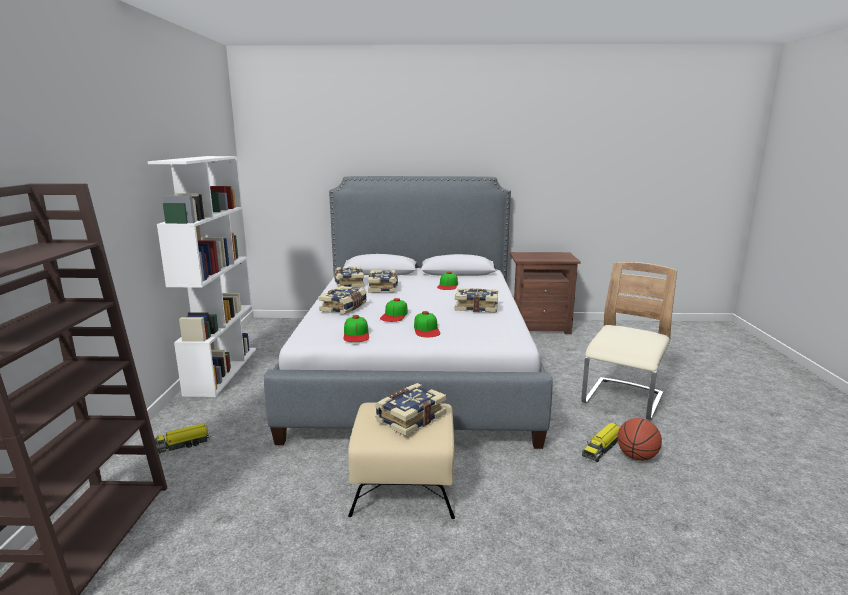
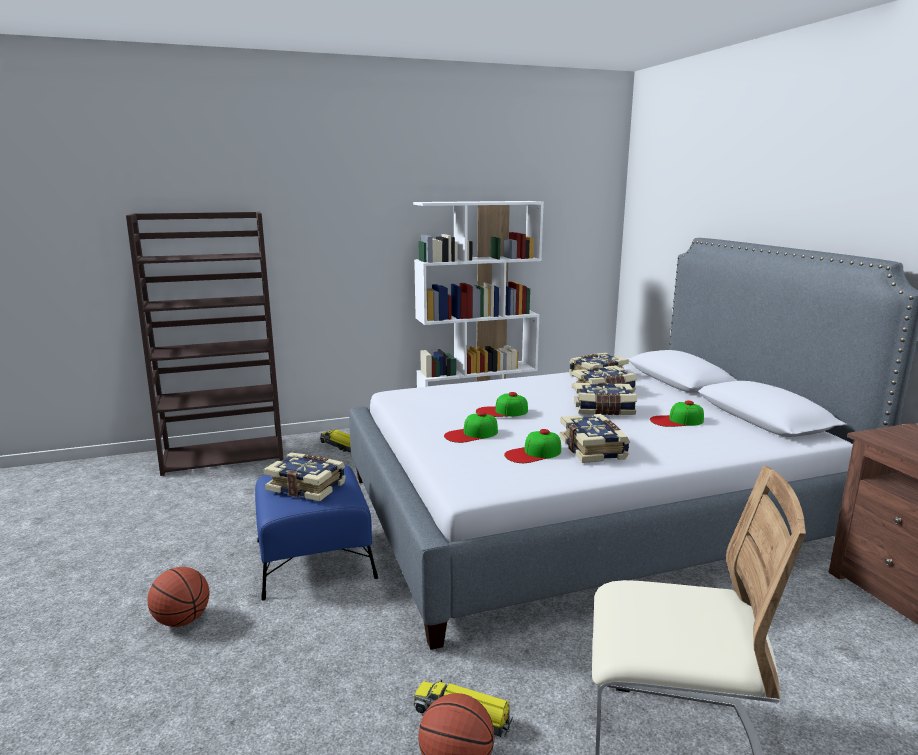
camera: 70 degrees right, 0 degrees up
(344, 307) = (503, 388): book -> book (604, 410)
(356, 334) = (422, 406): cap -> cap (533, 453)
(405, 485) = (314, 559): beige ottoman -> blue ottoman
(465, 571) = (182, 620): none -> basketball

